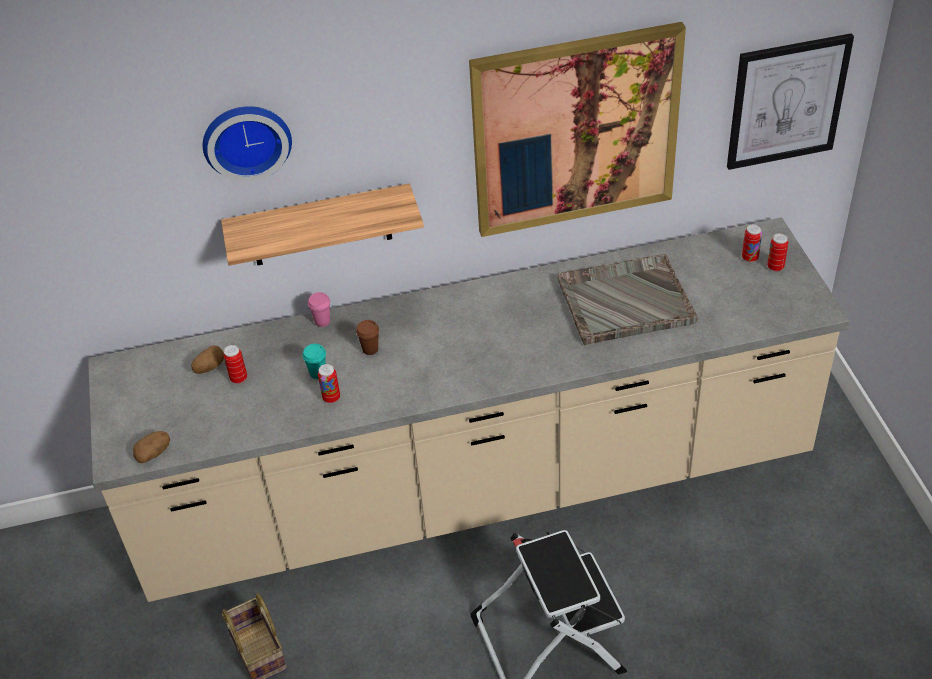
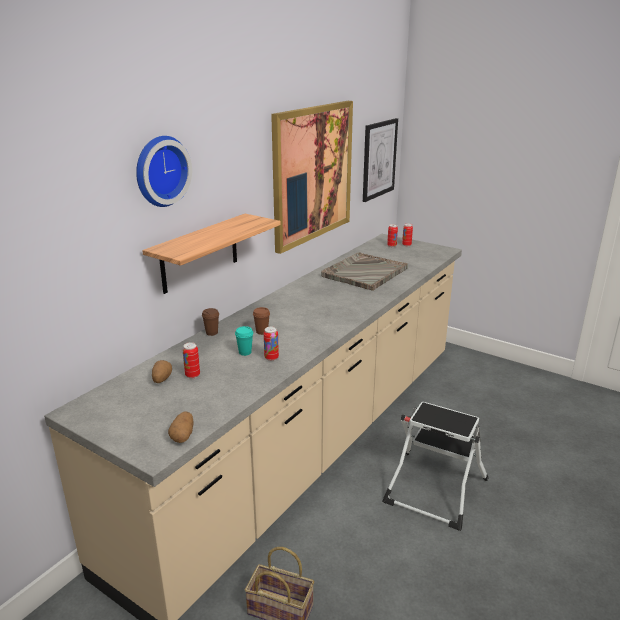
camera: 45 degrees left, 20 degrees down
(322, 321) = (212, 333): pink cup -> brown cup

